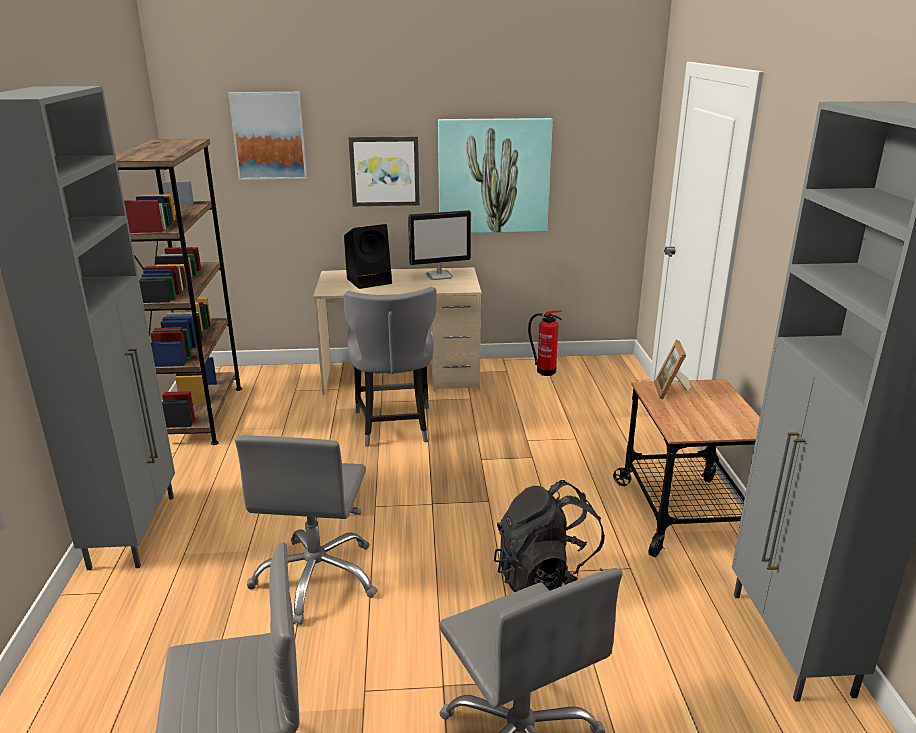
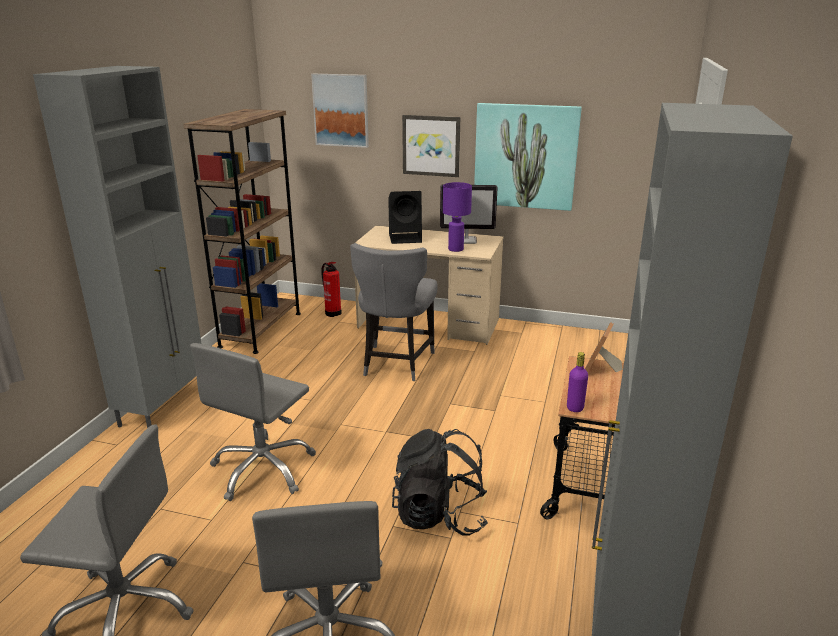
camera: 20 degrees right, 0 degrees up
(436, 287) = (455, 249): none -> purple table lamp
(544, 371) = (556, 338): fire extinguisher -> fire extinguisher (332, 312)
(679, 433) = (575, 408): none -> purple bottle

